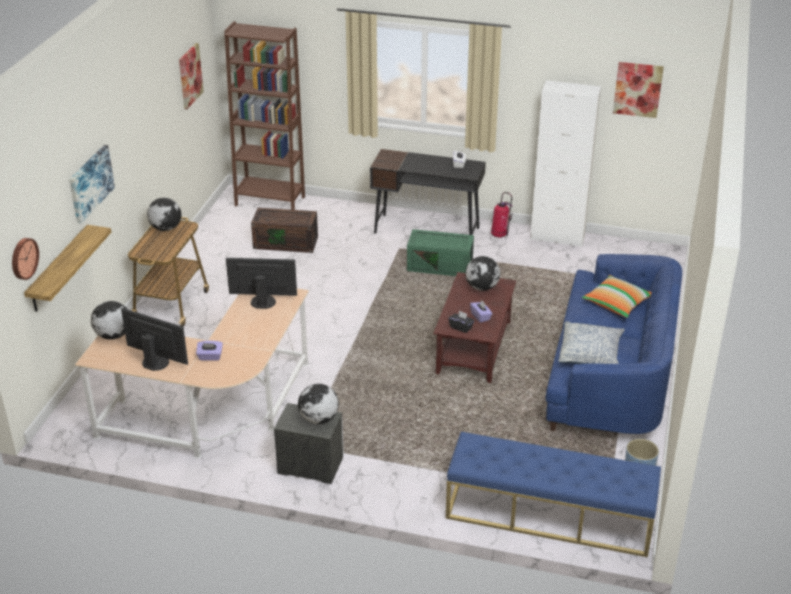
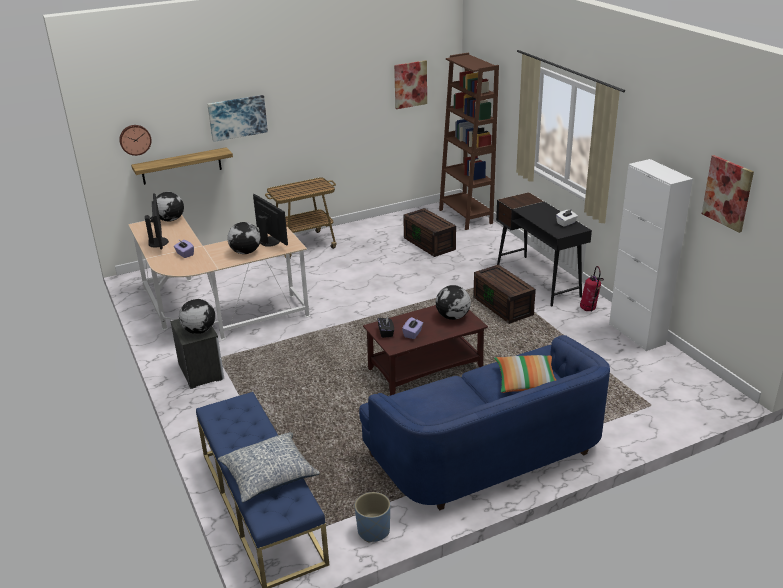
camera: 50 degrees right, 5 degrees down
(165, 228) = (314, 184): globe -> globe (246, 252)
(441, 266) = (504, 306): green storage box -> brown storage box
(590, 354) = (430, 401): pillow -> pillow (269, 476)

